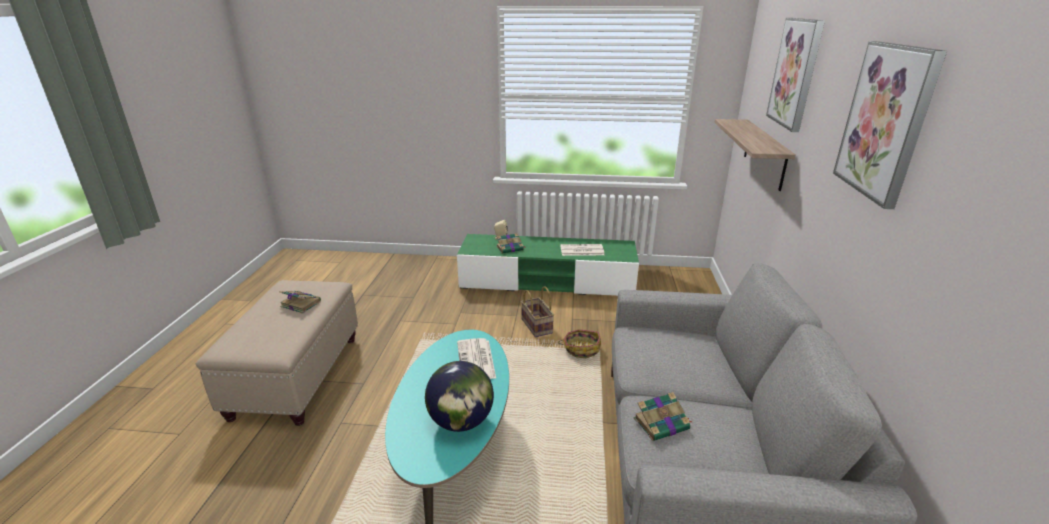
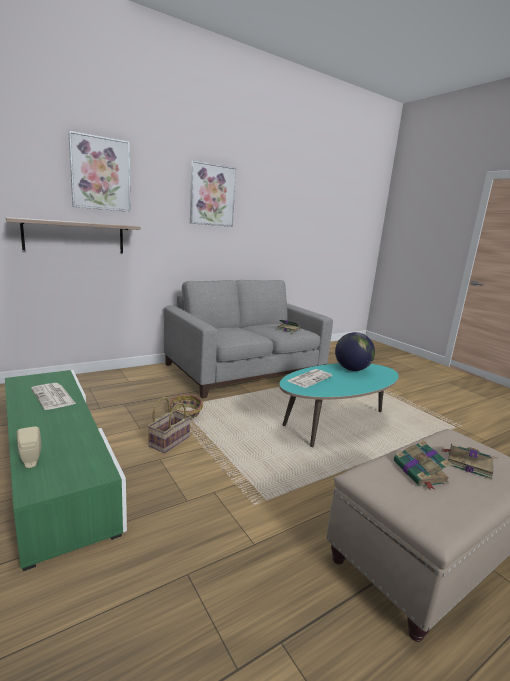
camera: 130 degrees left, 10 degrees down
(510, 248) = (71, 441): book -> book (467, 463)

